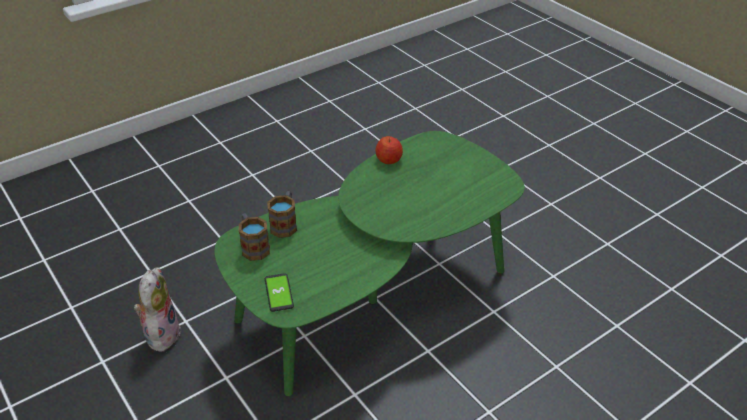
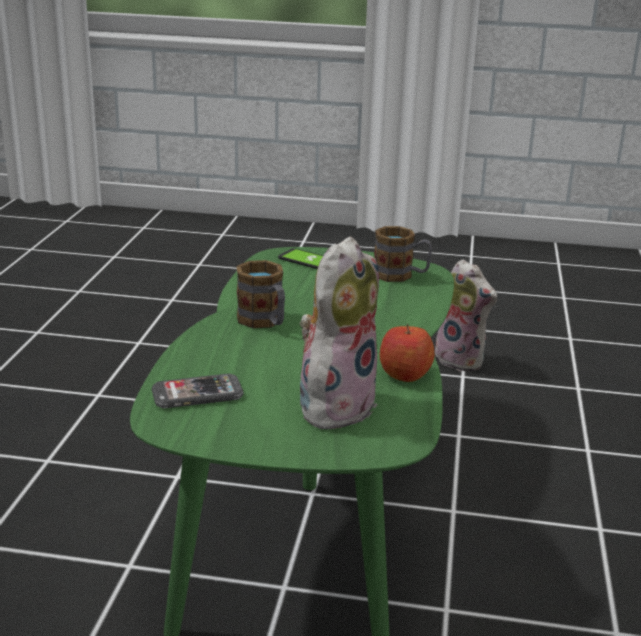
camera: 135 degrees right, 15 degrees down
(285, 224) = (410, 300): mug -> mug (264, 322)
(436, 161) = (335, 404): none -> plush toy
(483, 192) = (197, 394): none -> phone

